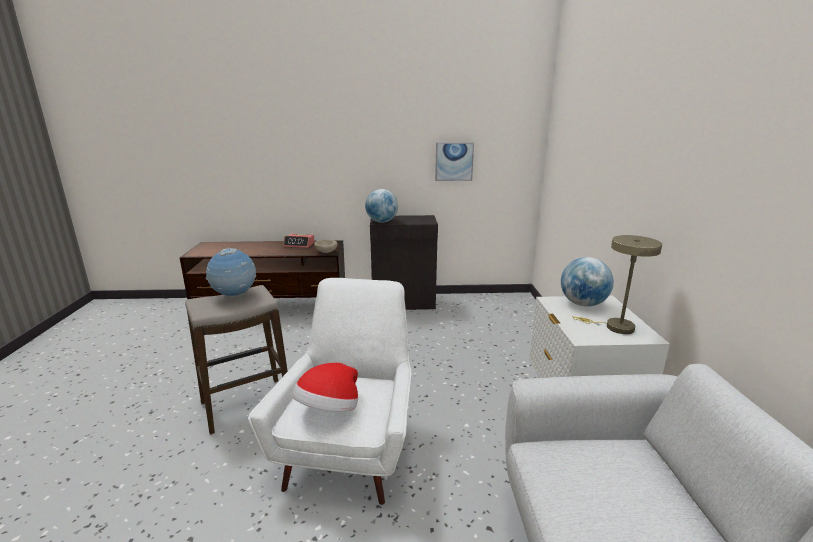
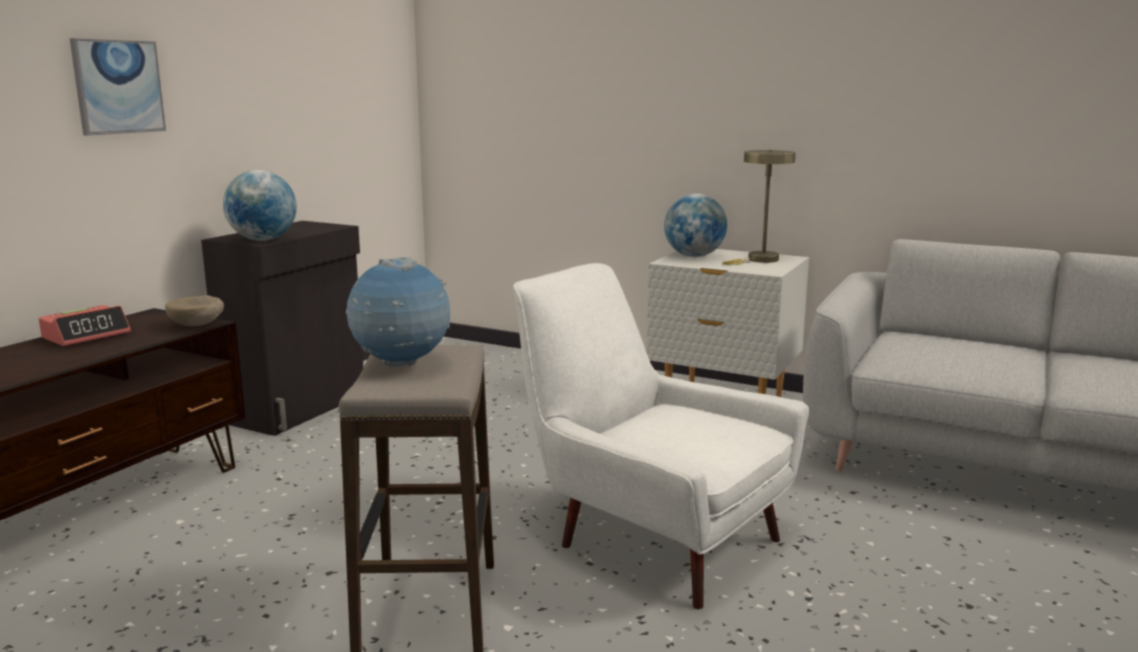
camera: 60 degrees left, 5 degrees down
(329, 410) = (706, 441): hat -> none
(454, 161) = (314, 114): picture -> picture (118, 87)

